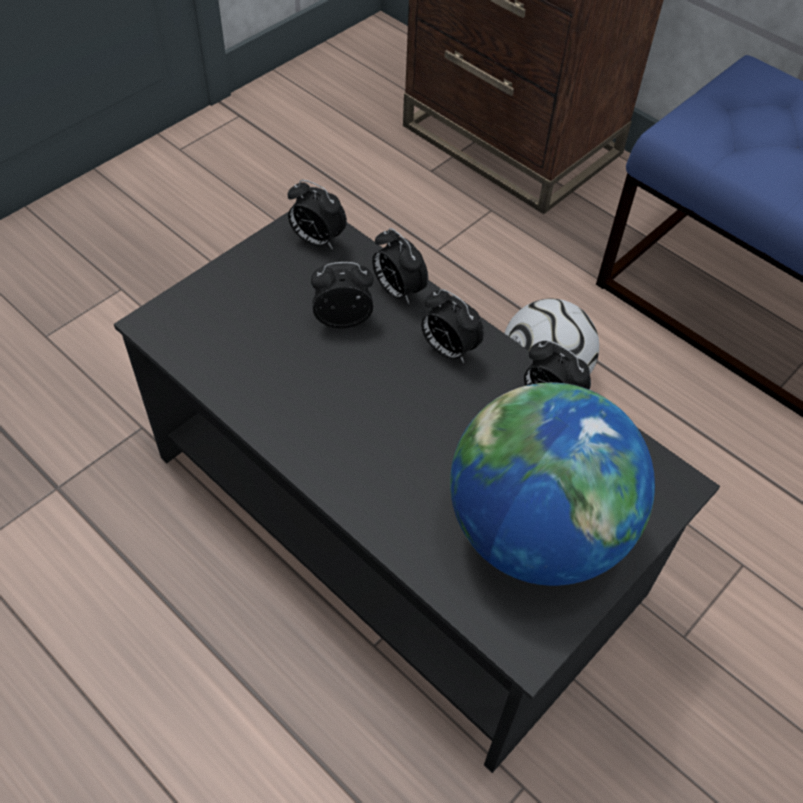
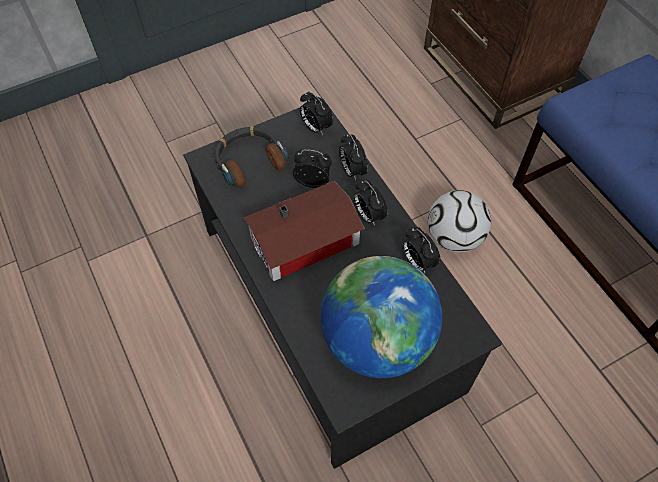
camera: 20 degrees right, 5 degrees up
(229, 310) = (249, 160): none -> headphones
(370, 410) = (308, 242): none -> toy house

